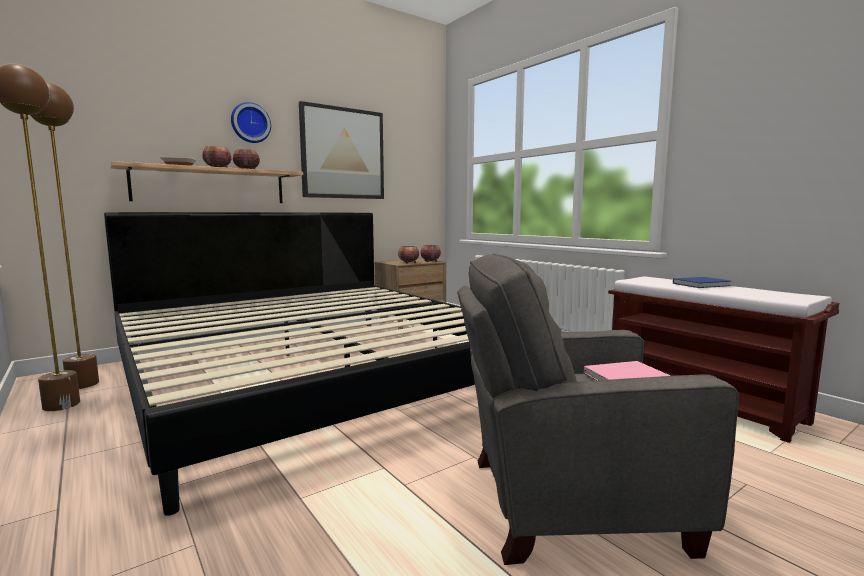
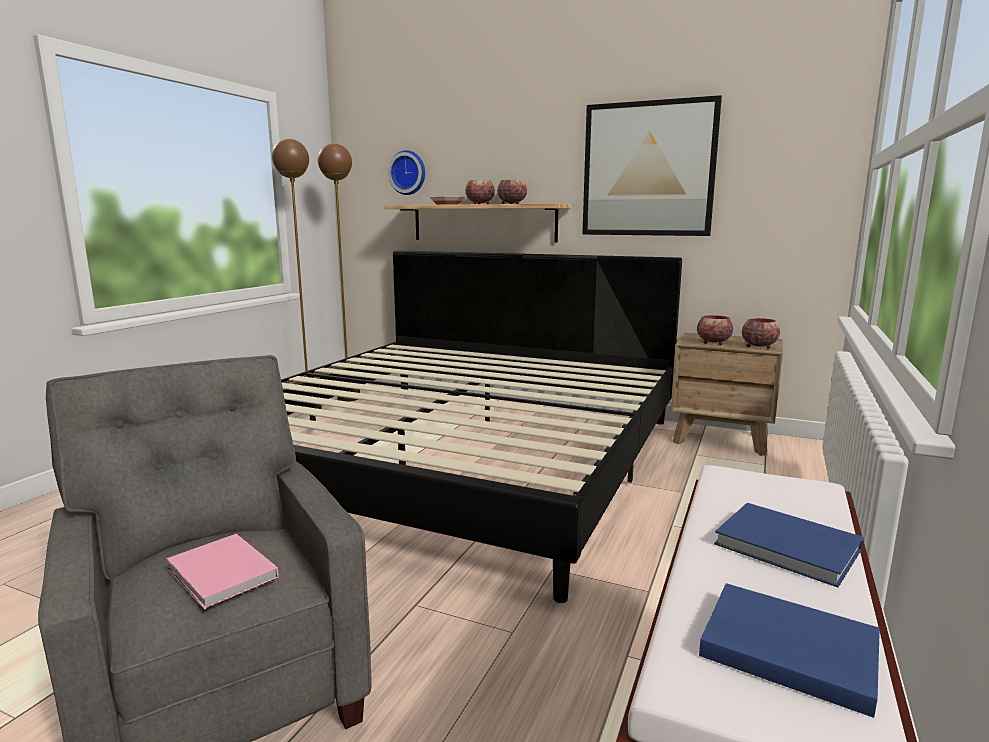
camera: 60 degrees right, 5 degrees up
(250, 123) = (527, 145): wall clock -> wall clock (408, 173)
(769, 293) = (784, 647): none -> blue book

